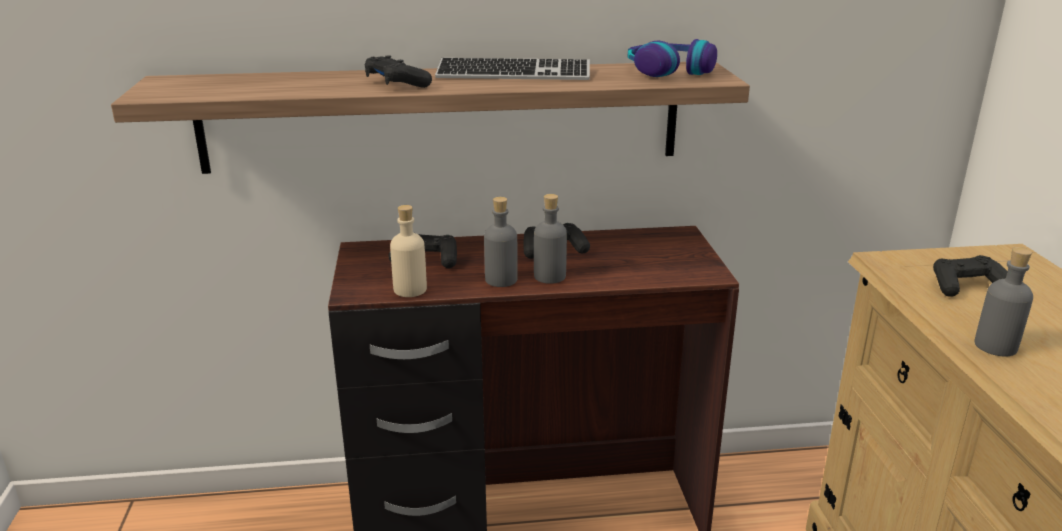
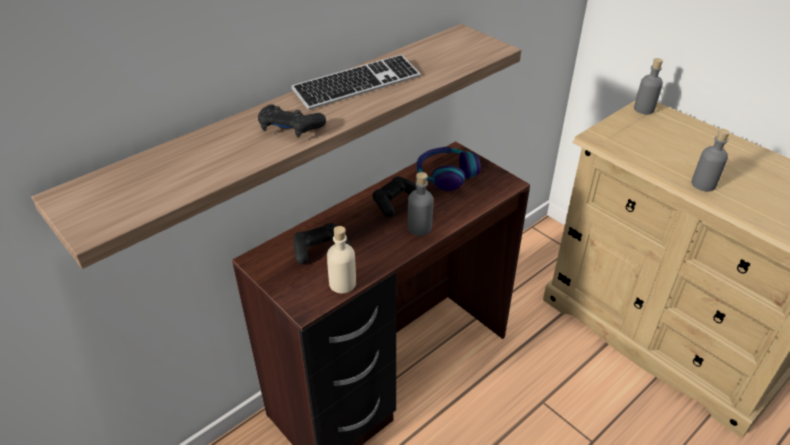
camera: 35 degrees left, 15 degrees up
(501, 280) = (392, 245): grey bottle -> grey bottle (644, 109)
(669, 70) = (453, 46): headphones -> headphones (446, 174)
(967, 286) = (651, 142): black game controller -> none

